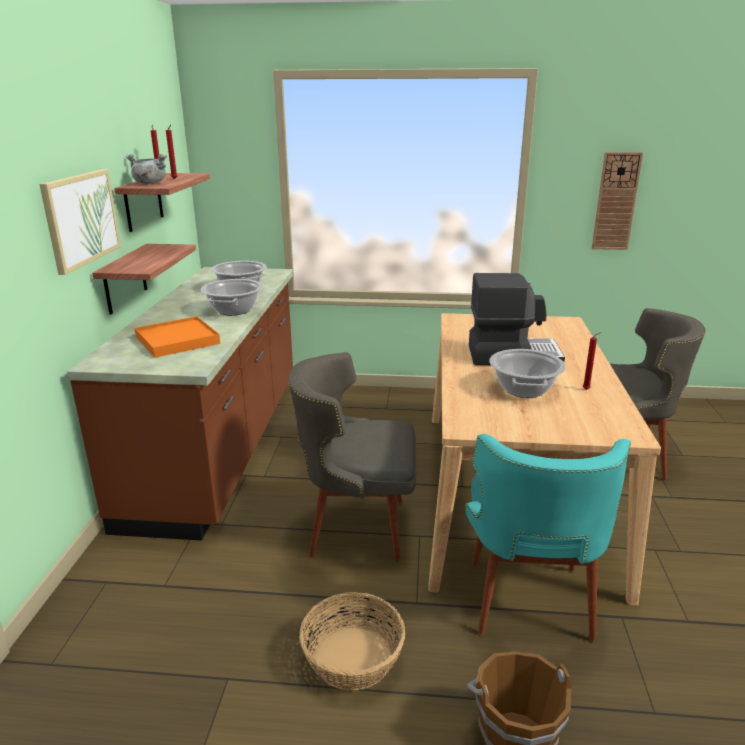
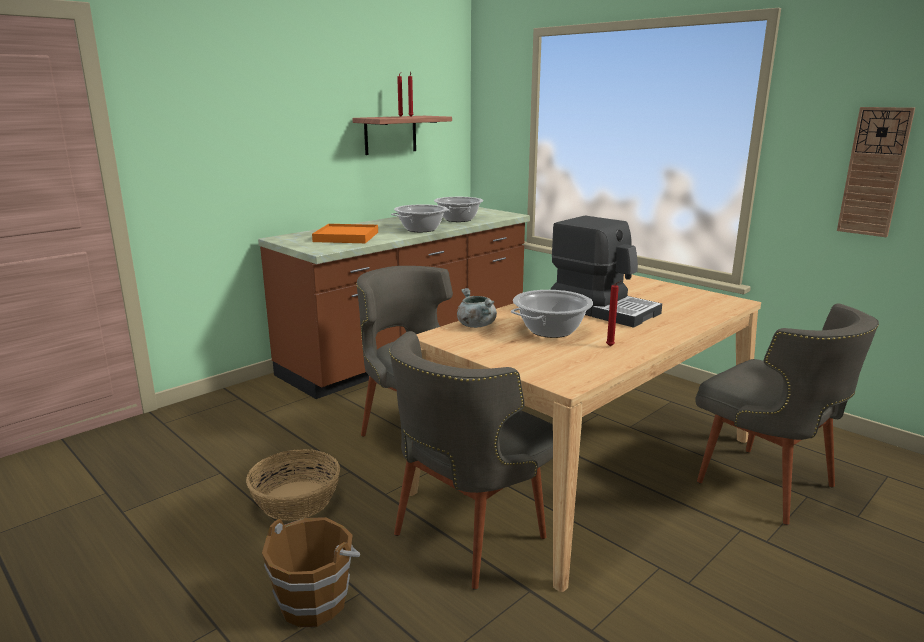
camera: 40 degrees right, 5 degrees down
(81, 218) = (305, 134): picture -> none
(125, 279) = (350, 190): shelf -> none
(149, 183) = (382, 117): grey cooking pot -> grey cooking pot (475, 325)
(529, 599) = (470, 536): turquoise chair -> grey chair

